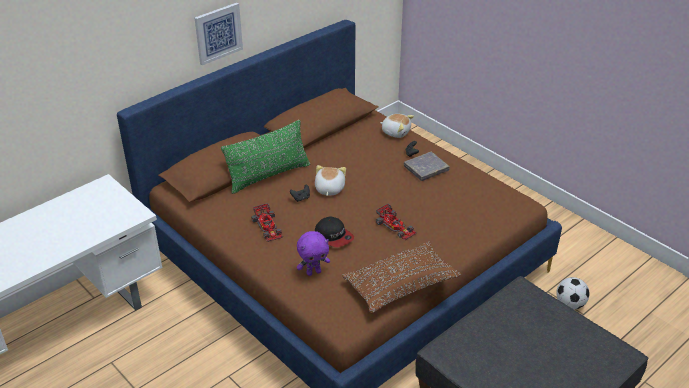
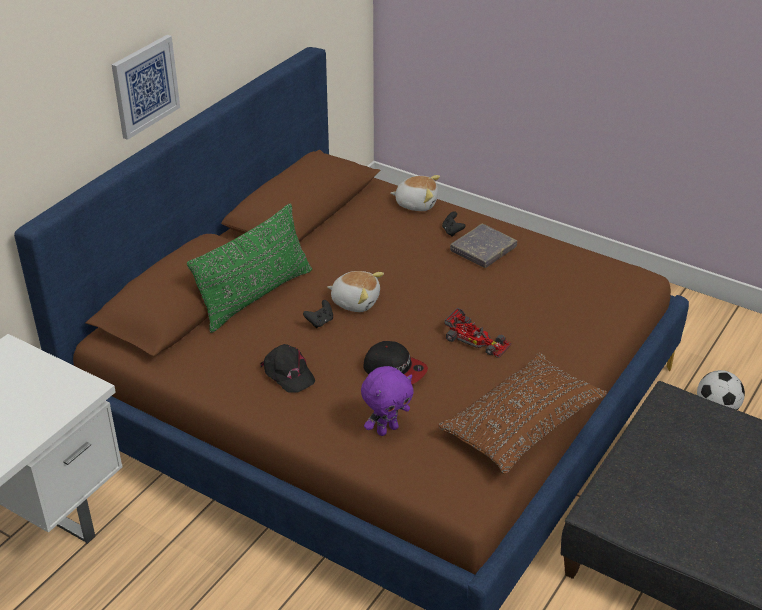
camera: 15 degrees left, 0 degrees up
(268, 227) = (288, 373): toy car -> black cap
(329, 189) = (355, 301): plush toy -> plush toy turned 120 degrees clockwise

